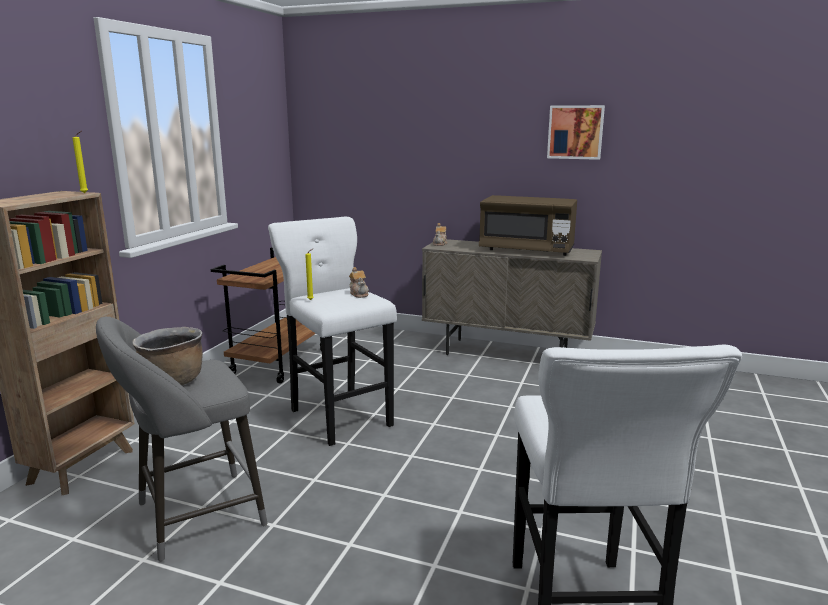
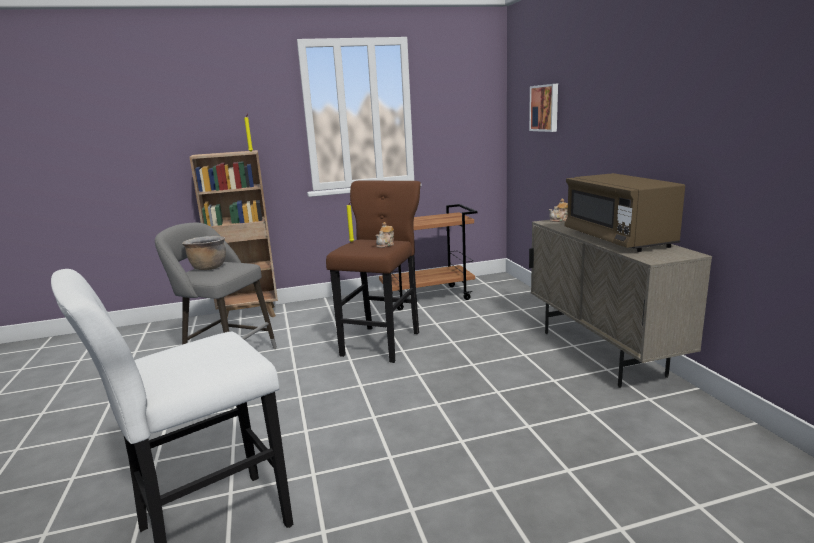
camera: 55 degrees right, 0 degrees up
(339, 415) = (382, 342): white stool -> brown stool
(575, 132) = (698, 96): picture -> picture (545, 108)

